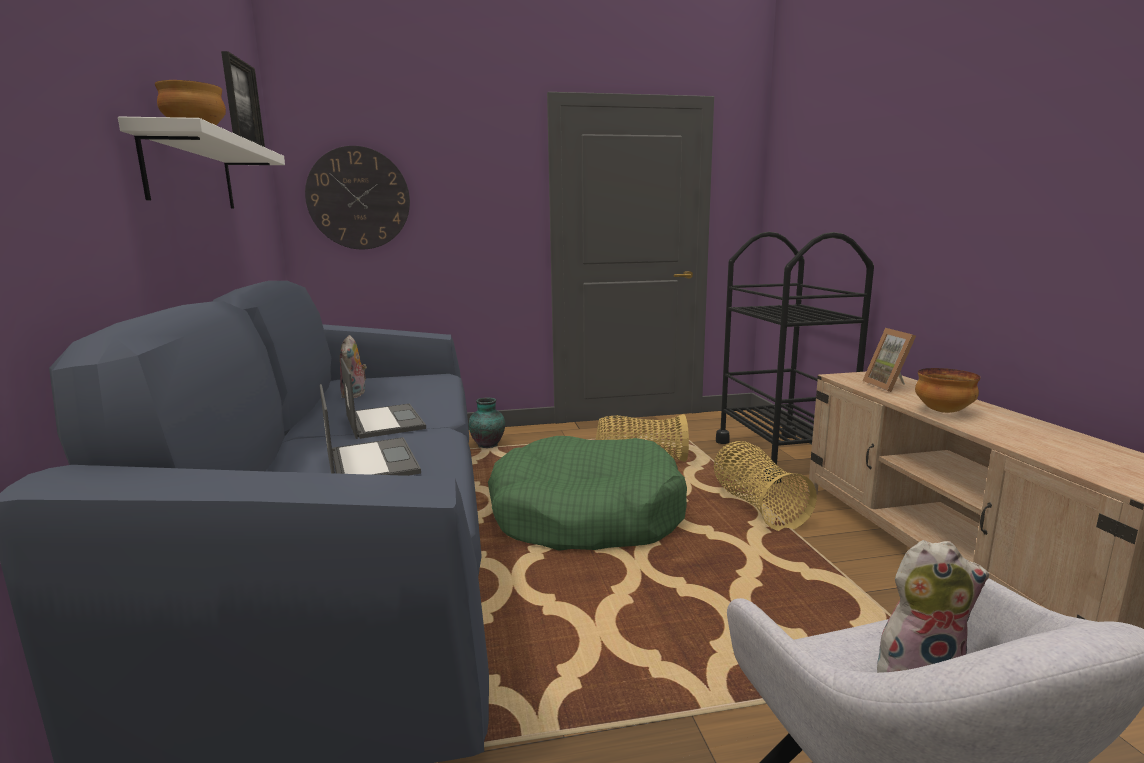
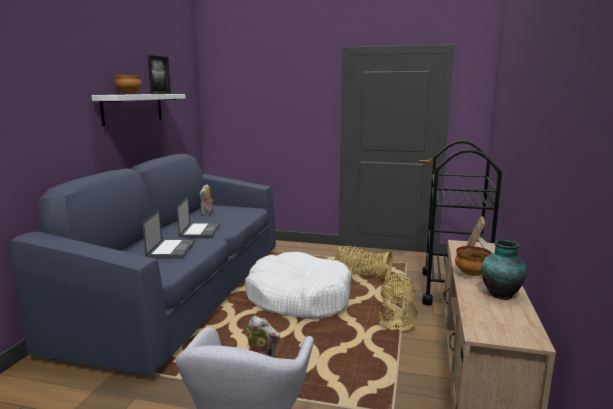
camera: 25 degrees right, 0 degrees up
(358, 198) = (237, 108): wall clock -> none
(488, 445) = (289, 251): vase -> vase (501, 294)
(586, 515) = (298, 298): green dog bed -> white dog bed

